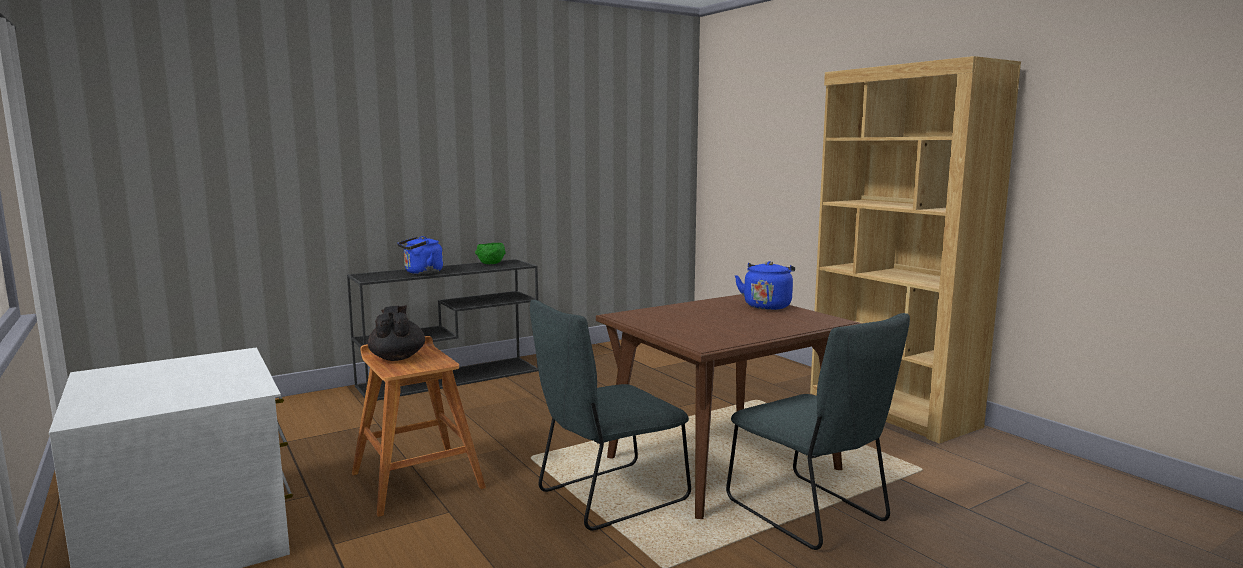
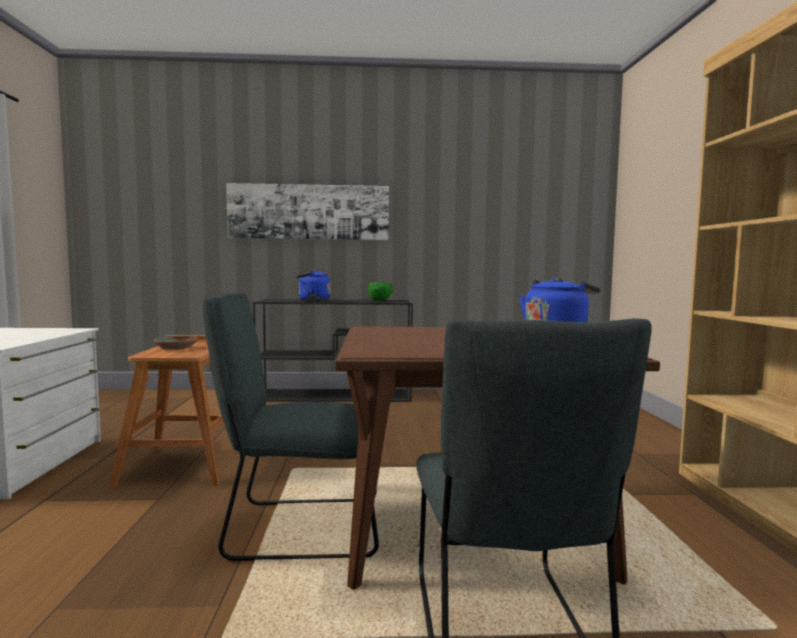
camera: 30 degrees right, 5 degrees down
(395, 163) = (309, 212): none -> picture
(397, 357) = (177, 348): black teapot -> brown bowl

